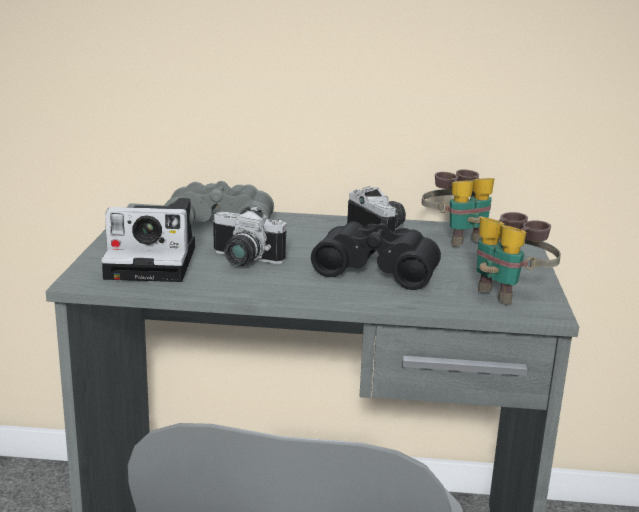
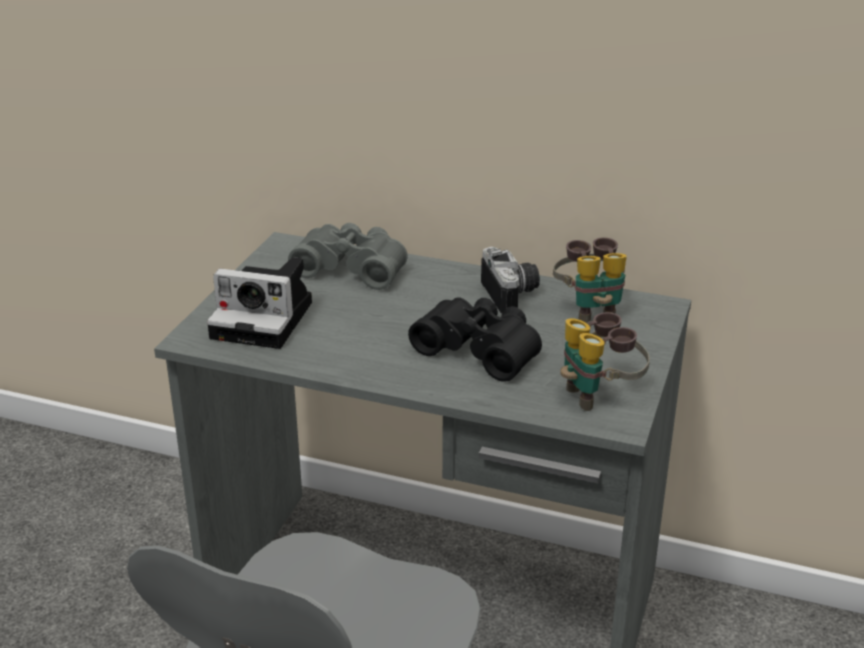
camera: 15 degrees right, 10 degrees up
(242, 261) = (350, 325): camera -> none

